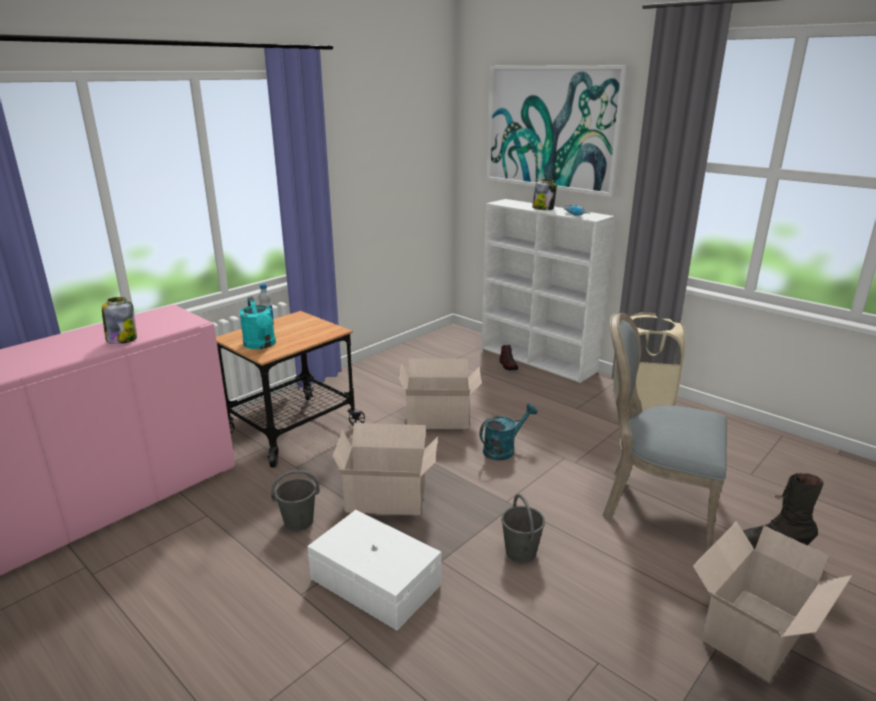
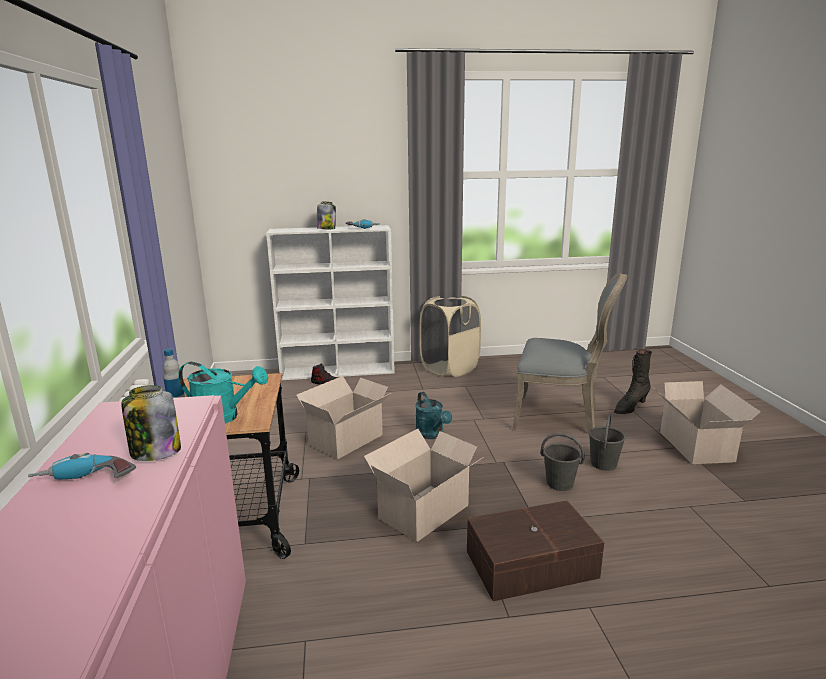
camera: 50 degrees left, 5 degrees down
(79, 340) = (85, 481): none -> power drill
(298, 522) = (398, 576): grey bucket -> grey bucket (603, 464)
(376, 580) = (529, 563): white storage box -> brown storage box
(503, 449) = (432, 435): turquoise watering can -> turquoise watering can turned 150 degrees clockwise
(552, 128) = (312, 156): picture -> none
(654, 504) = (559, 417): grey chair -> grey chair turned 135 degrees counterclockwise

